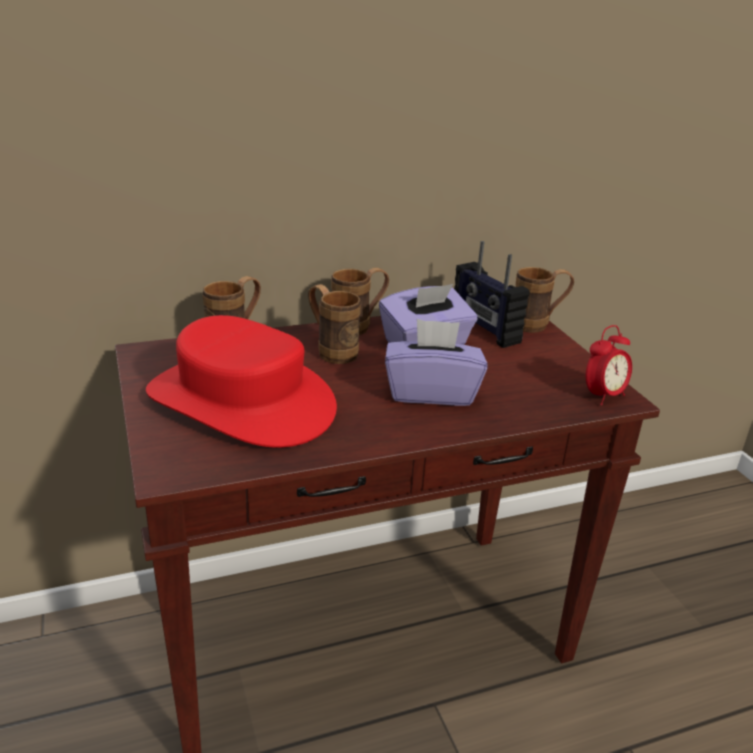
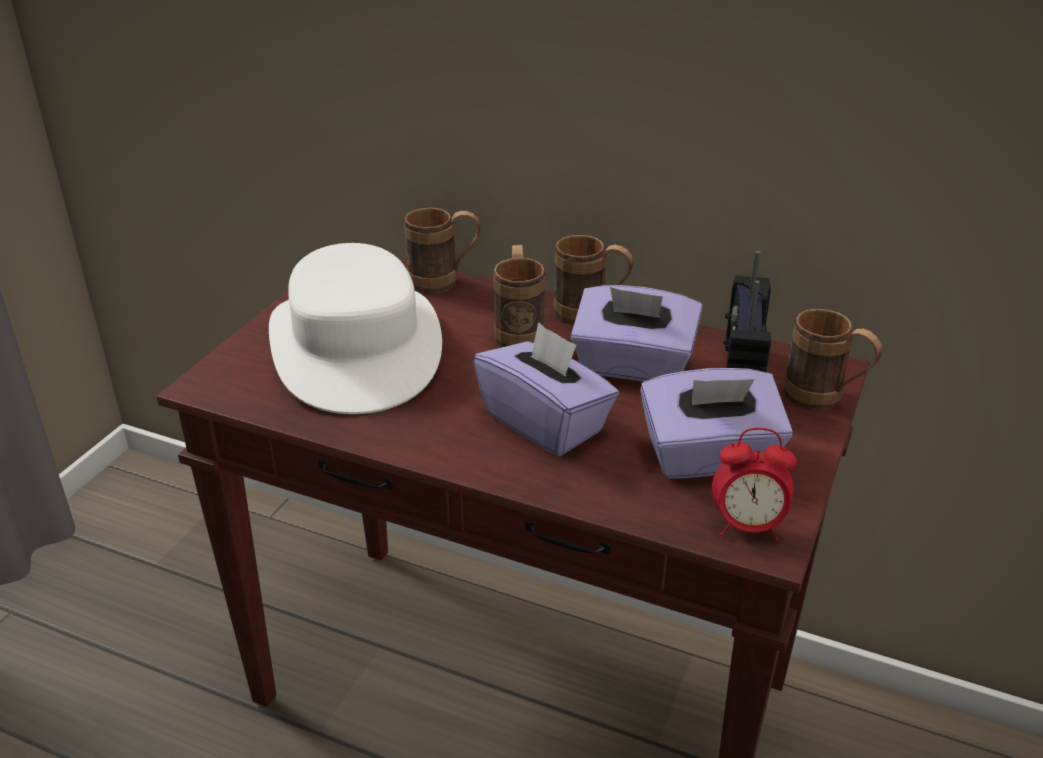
camera: 45 degrees right, 5 degrees up
(242, 401) = (357, 347): red hat -> white hat
(535, 372) = (709, 457): none -> purple tissue box

